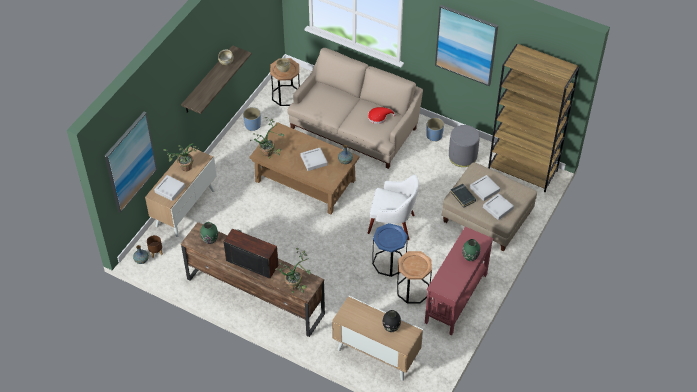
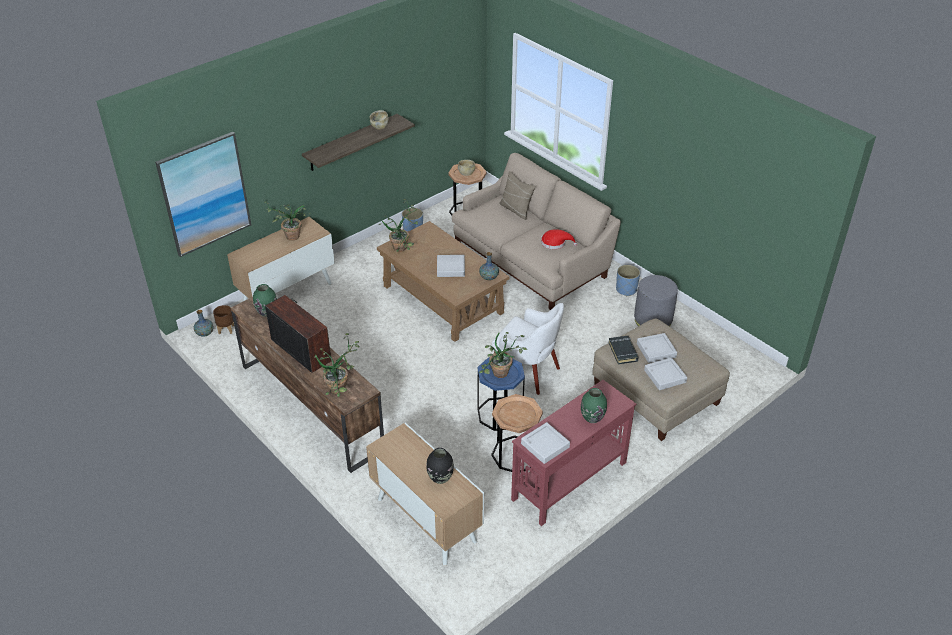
camera: 20 degrees right, 10 degrees down
(170, 189) = (259, 253): grey tray -> grey tray (545, 445)
(336, 94) = (516, 210): none -> beige pillow
(390, 240) = (500, 376): none -> potted plant
(466, 45) = (679, 159): picture -> none
(523, 170) = (728, 353): brown bookcase -> none

